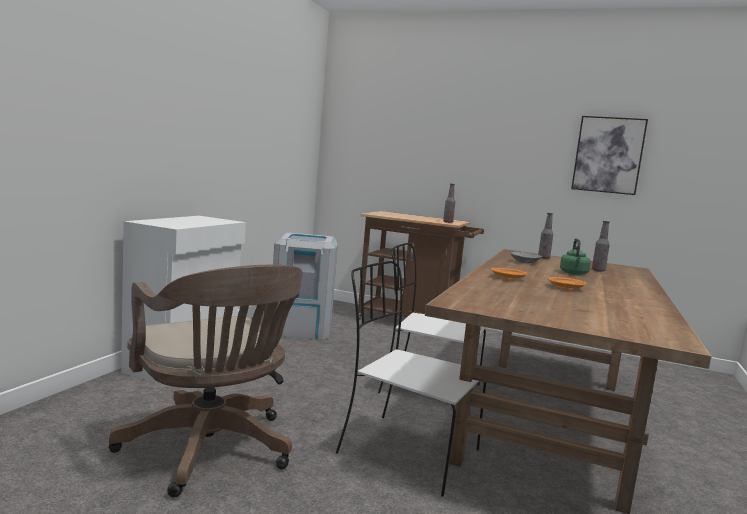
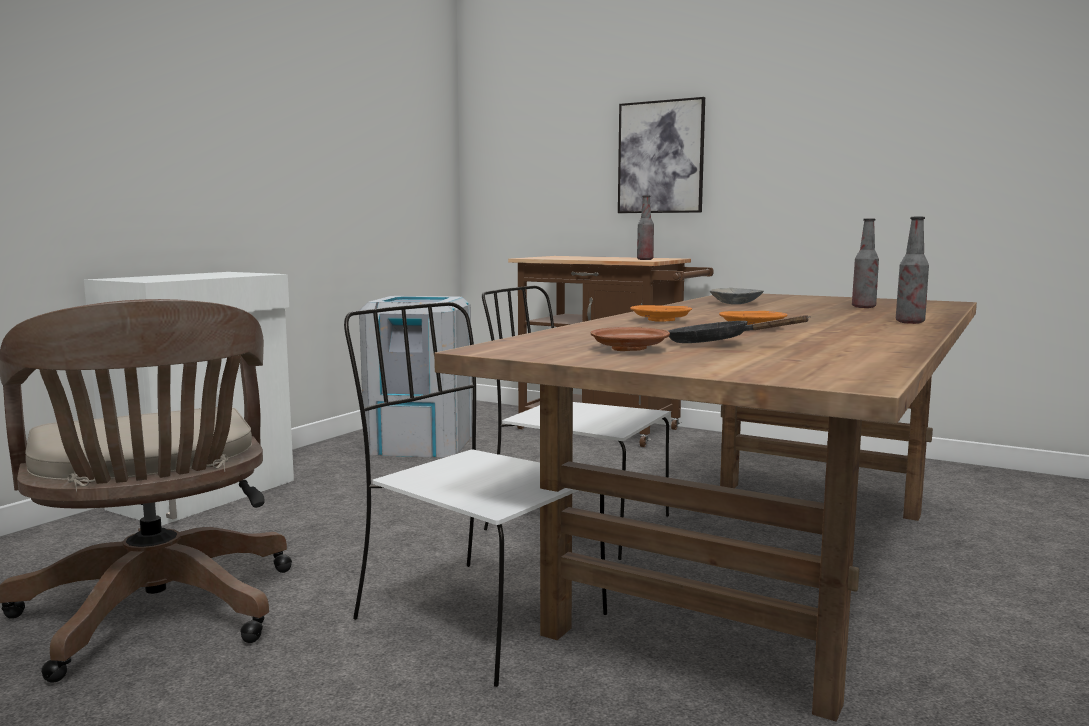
camera: 10 degrees right, 0 degrees up
(528, 306) = (629, 349): none -> brown plate
(543, 258) = (783, 298): bottle -> bottle (910, 322)
(567, 303) = (716, 343): none -> black frying pan
(574, 273) = (805, 312): green kettle -> none
(608, 155) = (910, 118): picture -> picture (661, 157)

